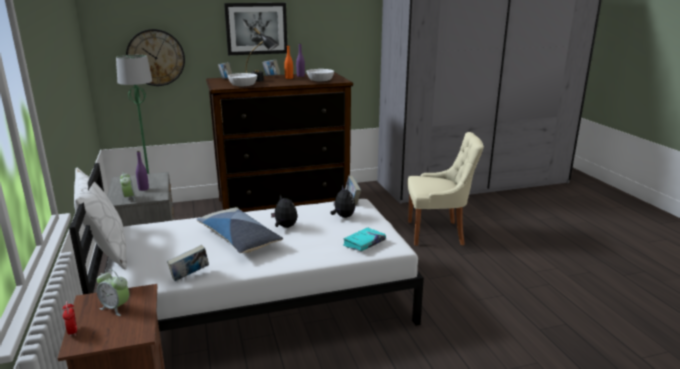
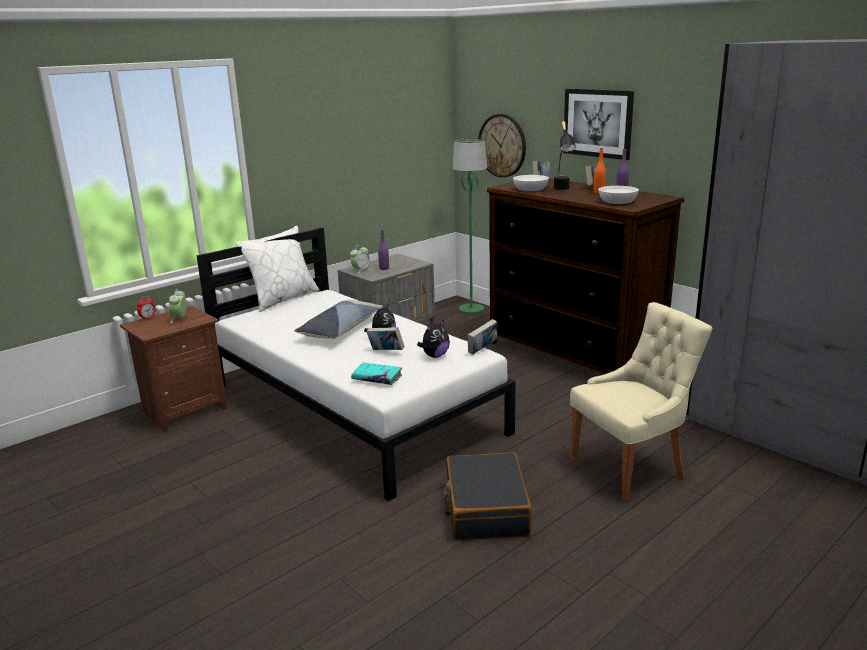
camera: 65 degrees right, 0 degrees up
(190, 276) = (263, 332): book -> book (386, 352)
(438, 233) = (631, 467): beige chair -> beige chair turned 90 degrees counterclockwise
(453, 289) = (485, 509): none -> black suitcase

